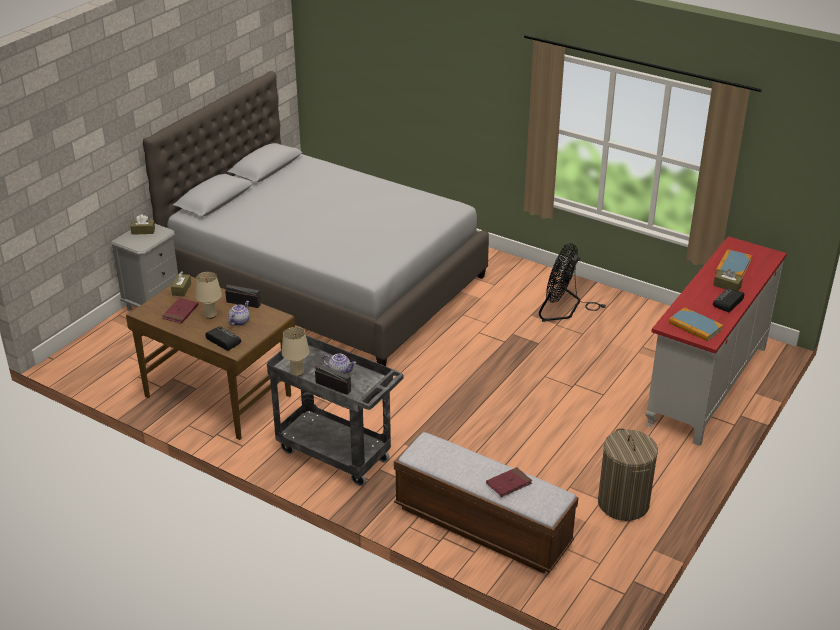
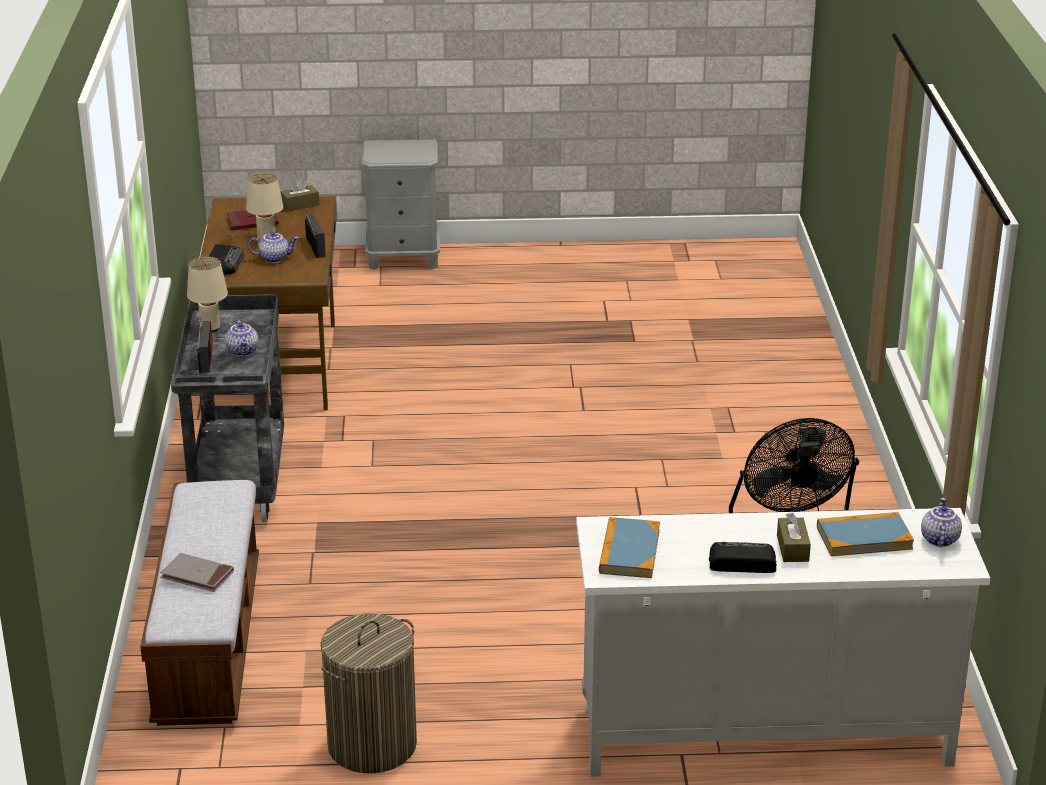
camera: 55 degrees right, 5 degrees down
(143, 231) = (409, 147): brown tissue box -> none
(324, 279) = (602, 334): grey bed -> none
(509, 484) = (197, 575): red book -> grey book
(705, 385) = (762, 733): red dresser -> white dresser
(748, 251) = (938, 539): none -> teapot

